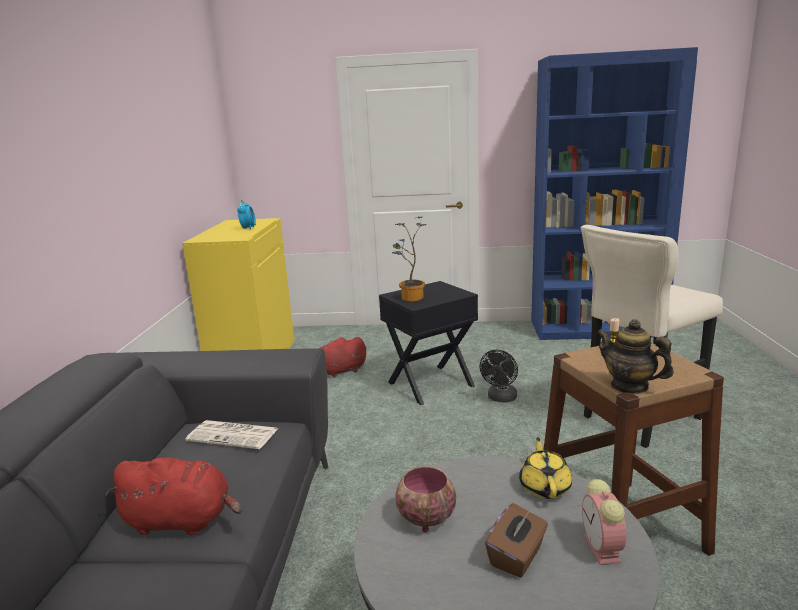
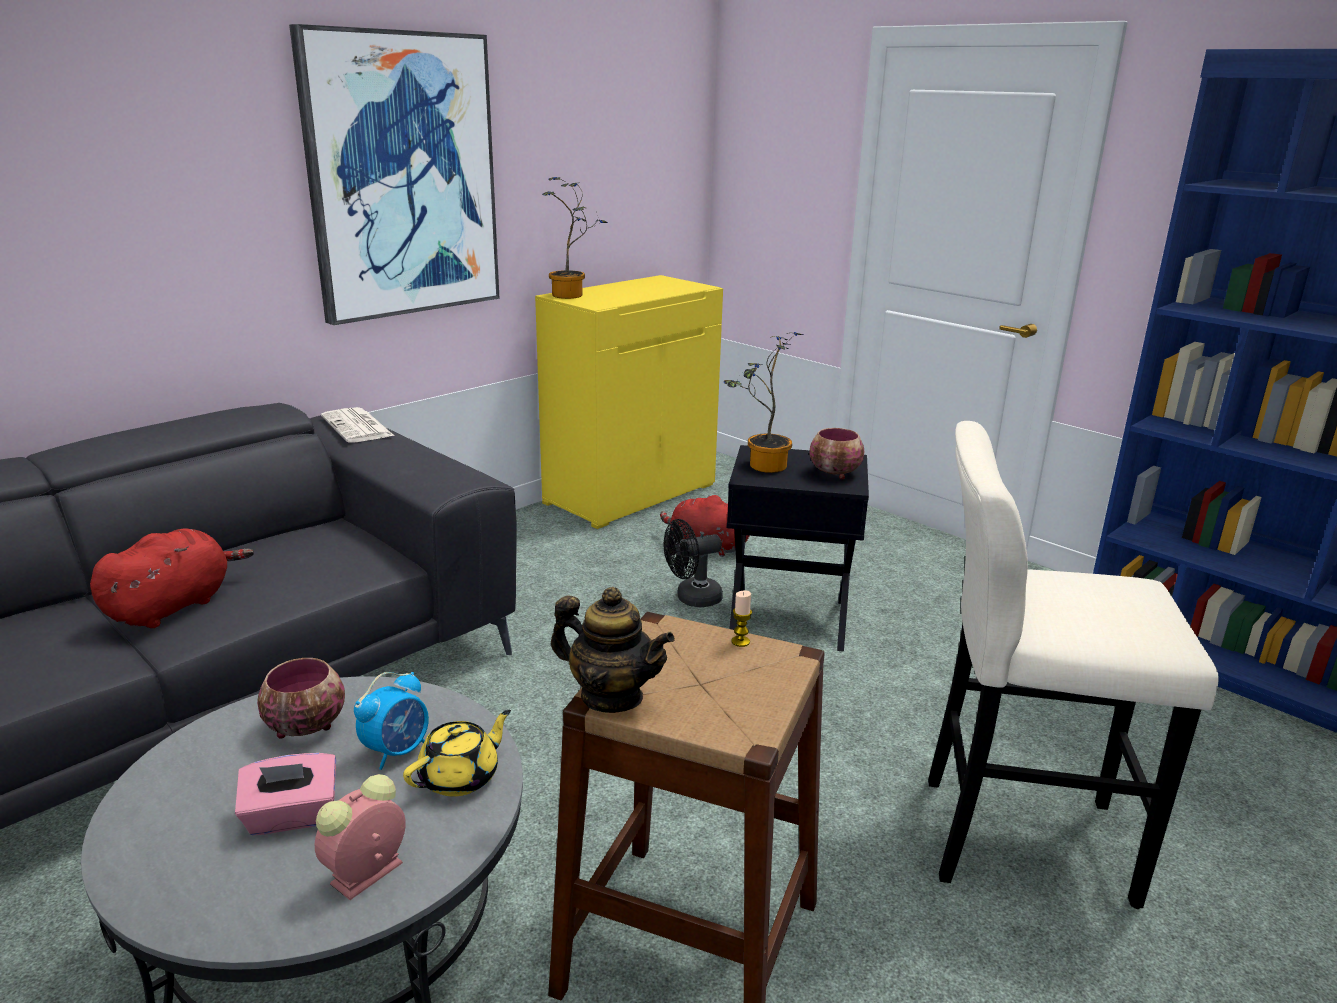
camera: 40 degrees right, 5 degrees up
(109, 164) = (402, 176): none -> picture
(182, 521) = (173, 606): red plush toy -> red plush toy turned 105 degrees counterclockwise
(207, 238) = (572, 296): none -> potted plant
(234, 435) = (338, 549): newspaper -> newspaper (358, 427)
(248, 229) = (643, 295): alarm clock -> alarm clock (397, 751)
(447, 291) = (835, 474): none -> bowl
(501, 398) = (849, 687): black fan -> black fan (692, 599)
(517, 556) = (292, 817): brown tissue box -> pink tissue box
(629, 386) = (611, 696): teapot -> teapot turned 120 degrees clockwise

